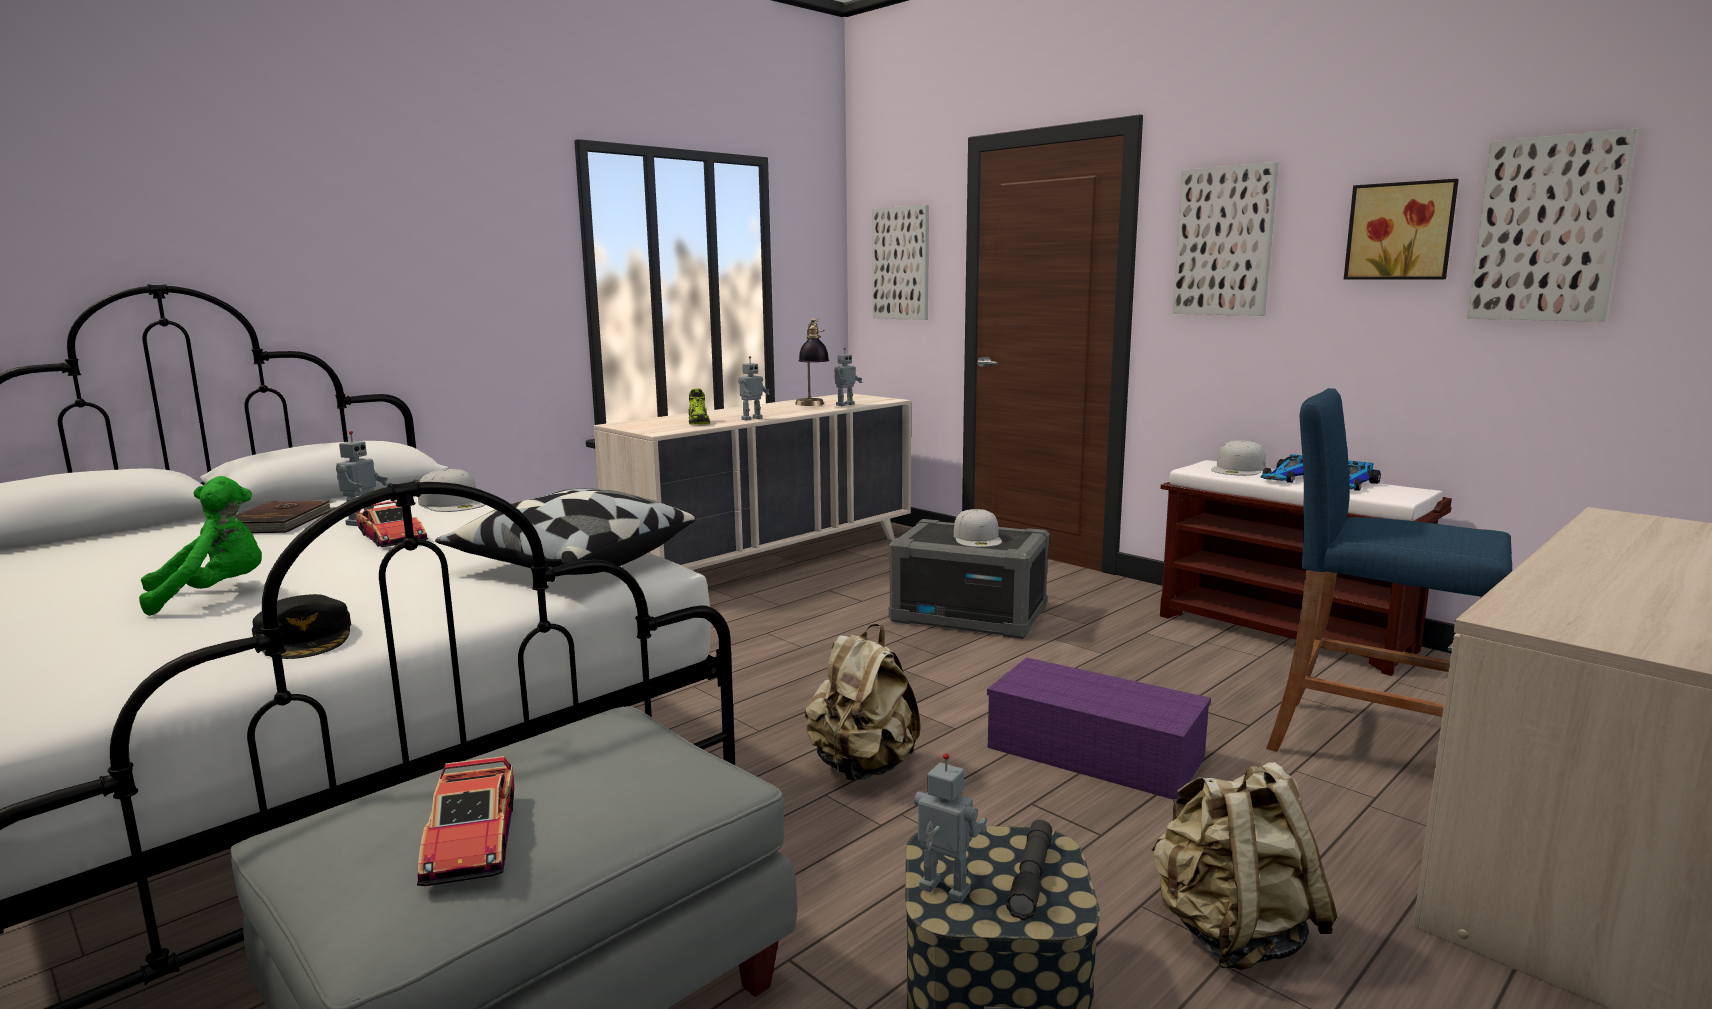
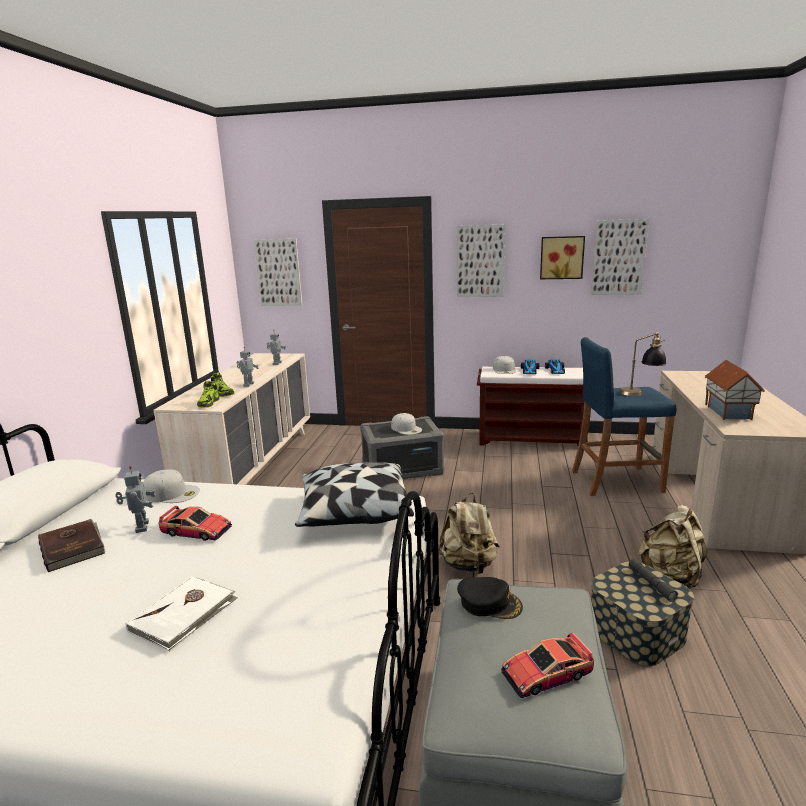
camera: 35 degrees left, 5 degrees up
(213, 595) = (184, 615): green plush toy -> white book
(305, 638) = (328, 614): black cap -> black cap (489, 603)
(471, 839) = (546, 673): toy car -> toy car turned 120 degrees clockwise
(659, 428) = (209, 403): none -> shoe
(812, 405) = (258, 367): table lamp -> table lamp (640, 394)
(943, 891) = (636, 604): toy robot -> none
(1098, 752) = (542, 520): purple storage box -> none
(1588, 592) = (729, 411): none -> toy house

